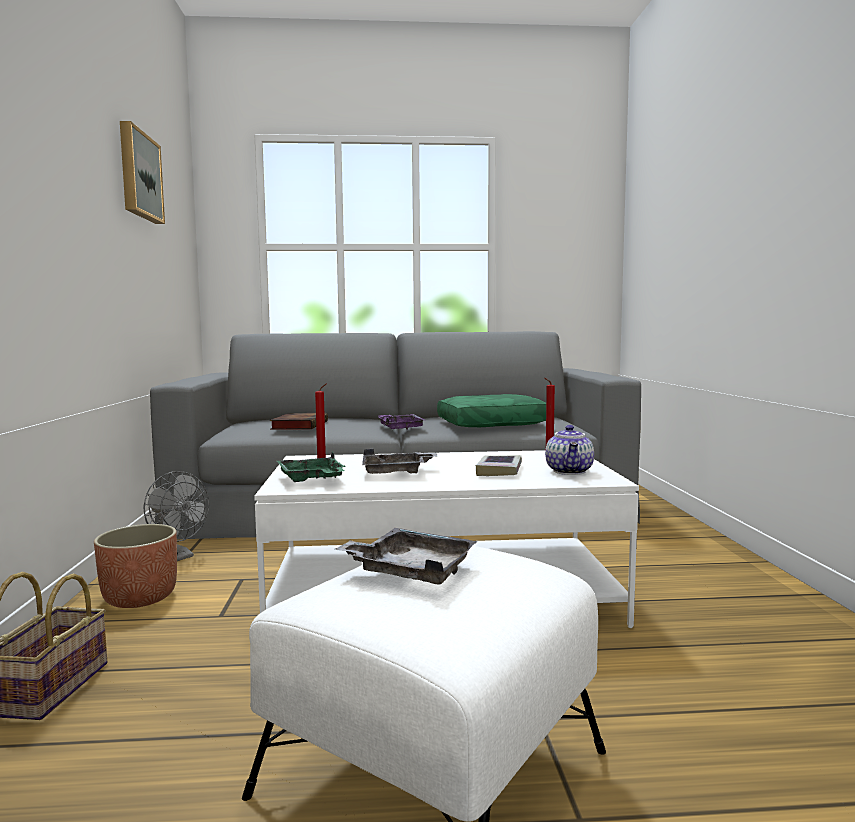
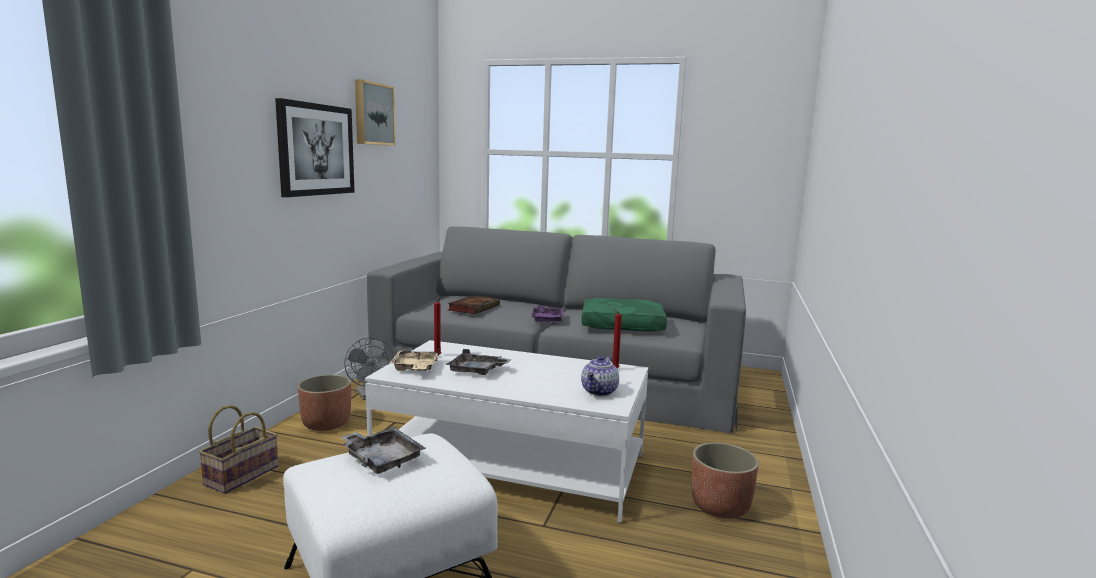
camera: 20 degrees right, 5 degrees up
(84, 202) = (316, 149): none -> picture
(312, 479) = (415, 368): green tray -> beige tray
(499, 470) = (549, 381): book -> none
(708, 591) = (719, 507): none -> planter

